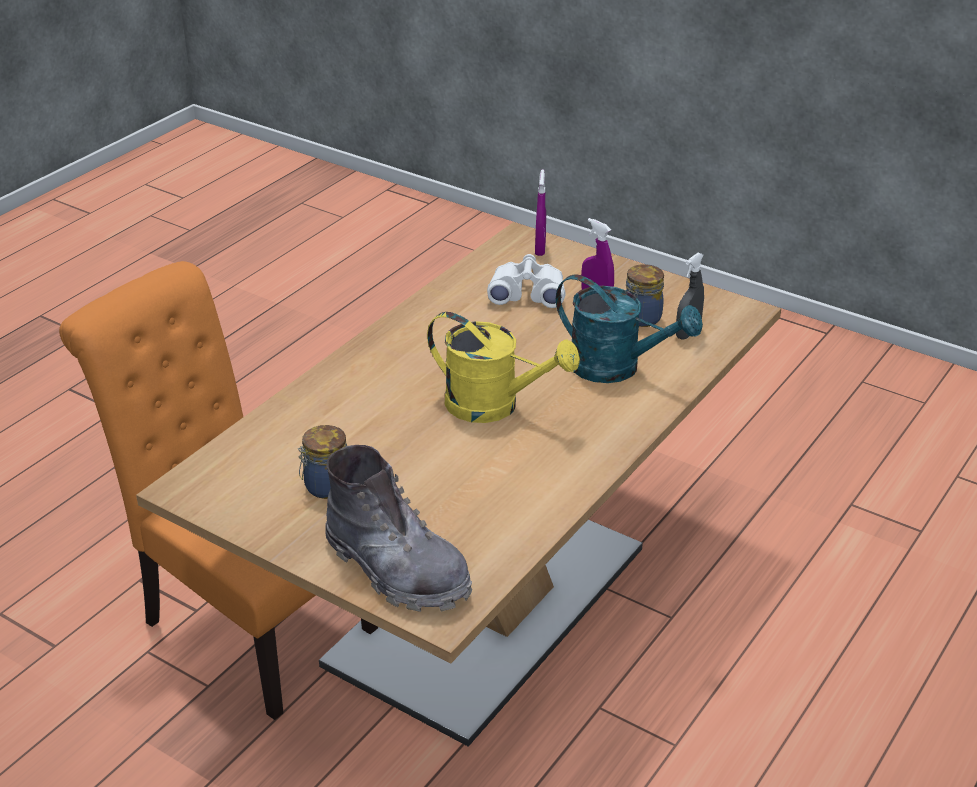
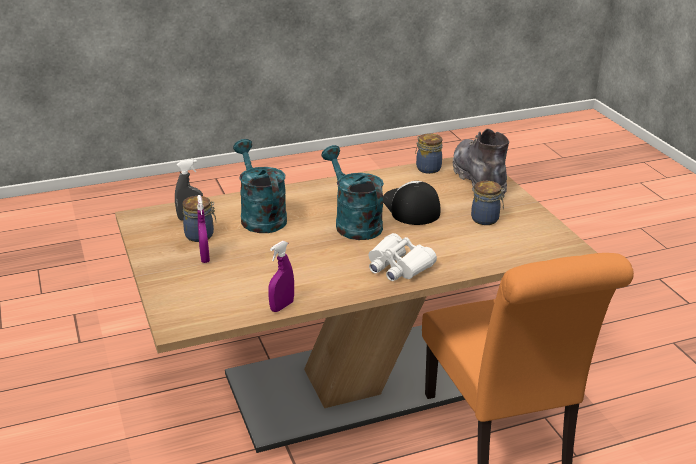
camera: 145 degrees left, 5 degrees down
(448, 463) = (410, 207): none -> cap
(494, 406) = (353, 223): yellow watering can -> turquoise watering can
(501, 558) = (427, 168): none -> jar
(527, 293) = (240, 279): white binoculars -> white binoculars (398, 266)
(540, 249) = (178, 309): purple spray bottle -> purple spray bottle (282, 306)

